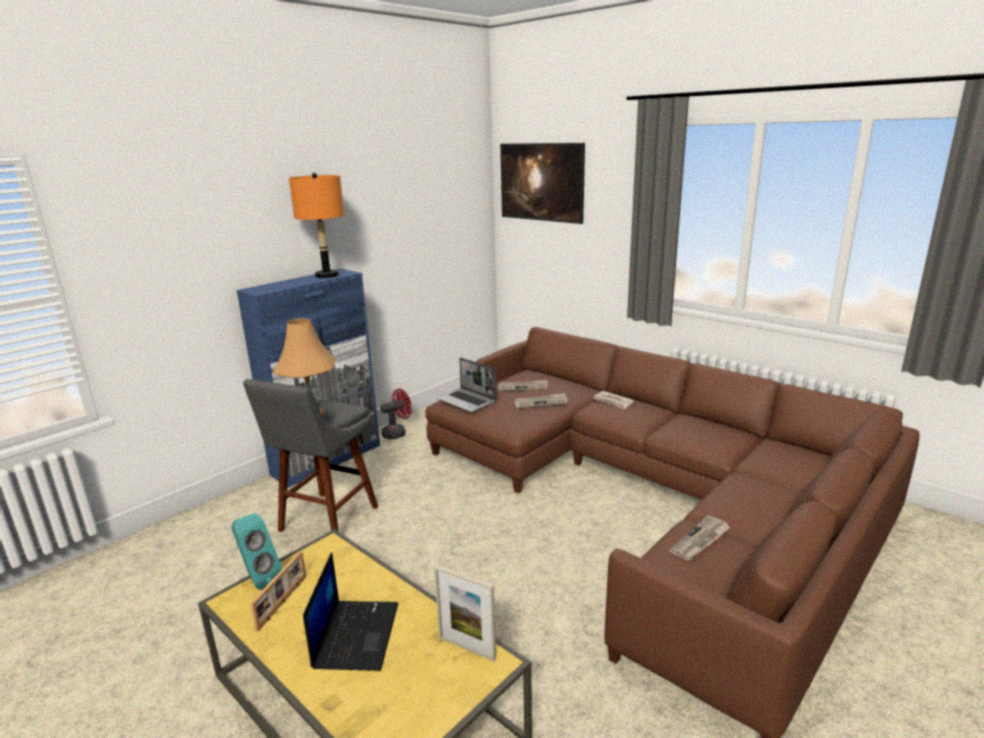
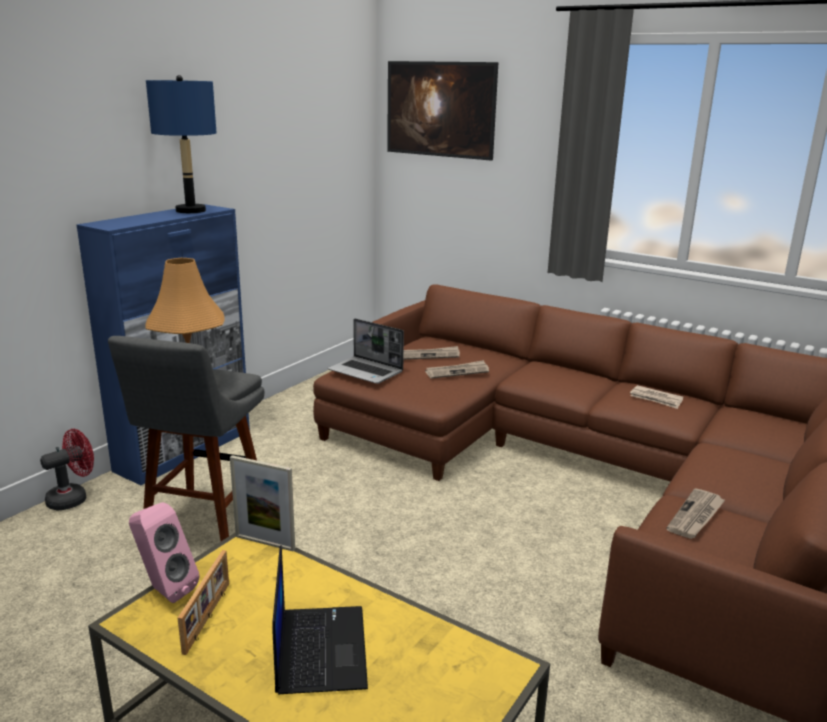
camera: 10 degrees left, 0 degrees up
(258, 579) = (164, 590): turquoise speaker -> pink speaker
(327, 275) = (190, 211): orange table lamp -> blue table lamp
(397, 433) = (268, 416): red fan -> red fan (73, 498)
(467, 648) = (467, 654): picture frame -> picture frame (265, 543)
(613, 401) = (541, 369): newspaper -> newspaper (656, 399)

